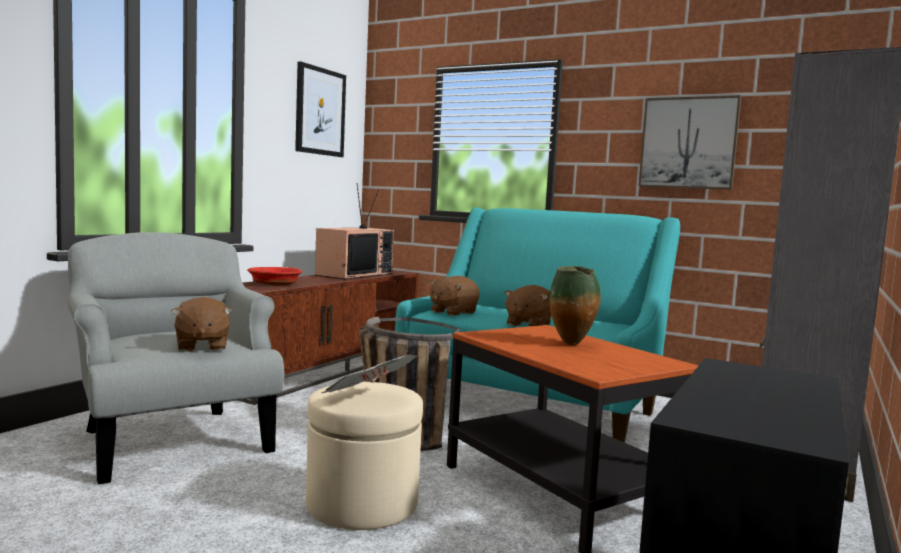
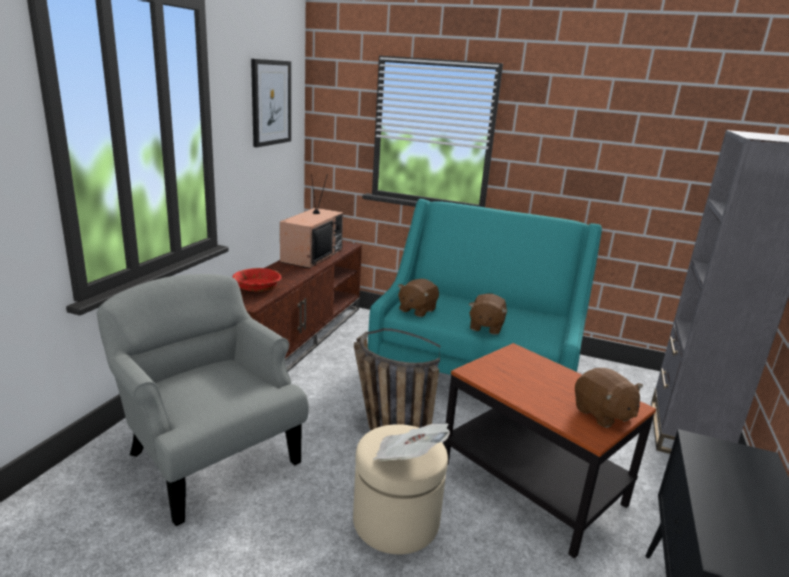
camera: 10 degrees left, 15 degrees up
(201, 346) = (238, 395): brown plush toy -> brown plush toy (602, 414)
(572, 344) = (549, 381): vase -> none
(688, 143) = (611, 153): picture -> none

